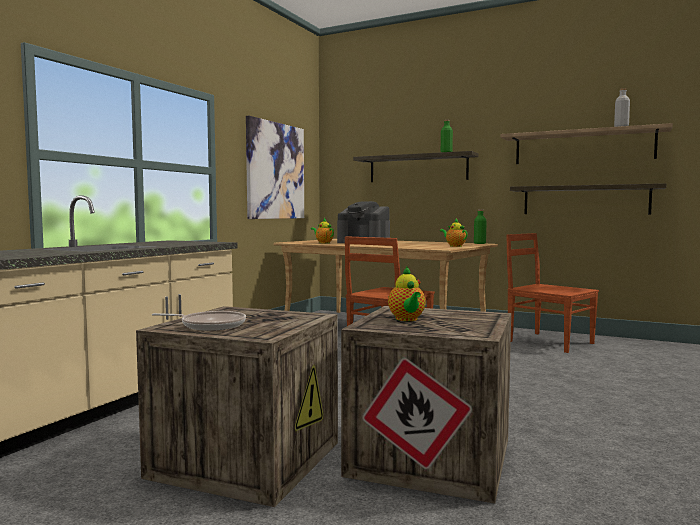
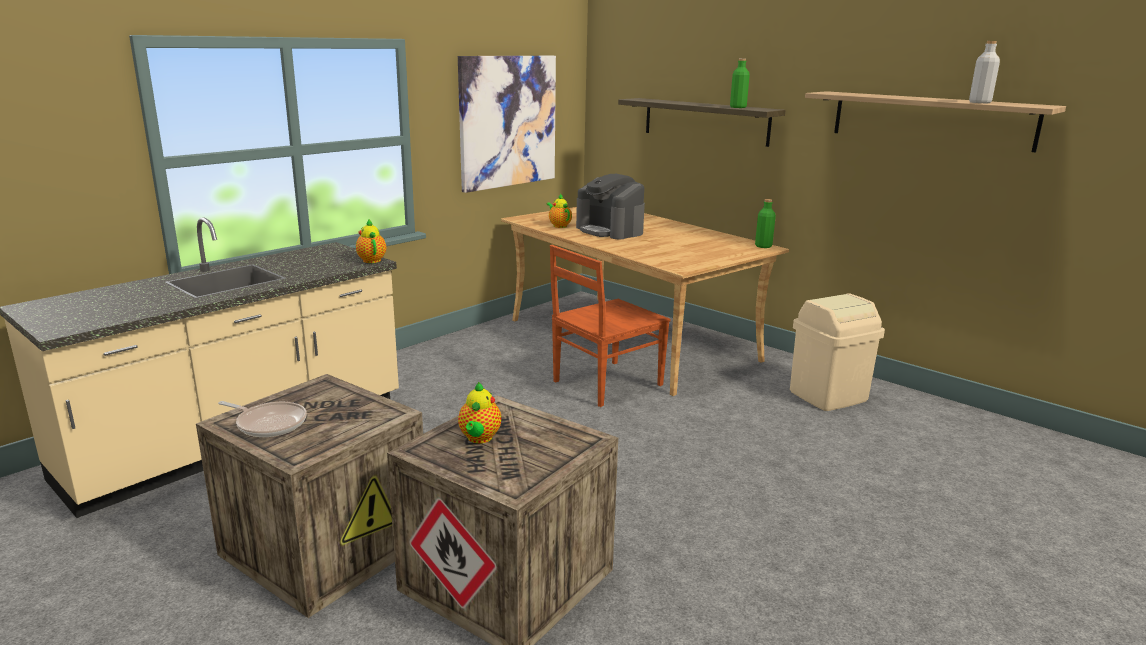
camera: 15 degrees right, 15 degrees up
(454, 246) = (710, 257): teapot -> teapot (371, 260)
(548, 342) = (827, 395): brown chair -> beige trash can
(585, 200) = (923, 200): shelf -> none

